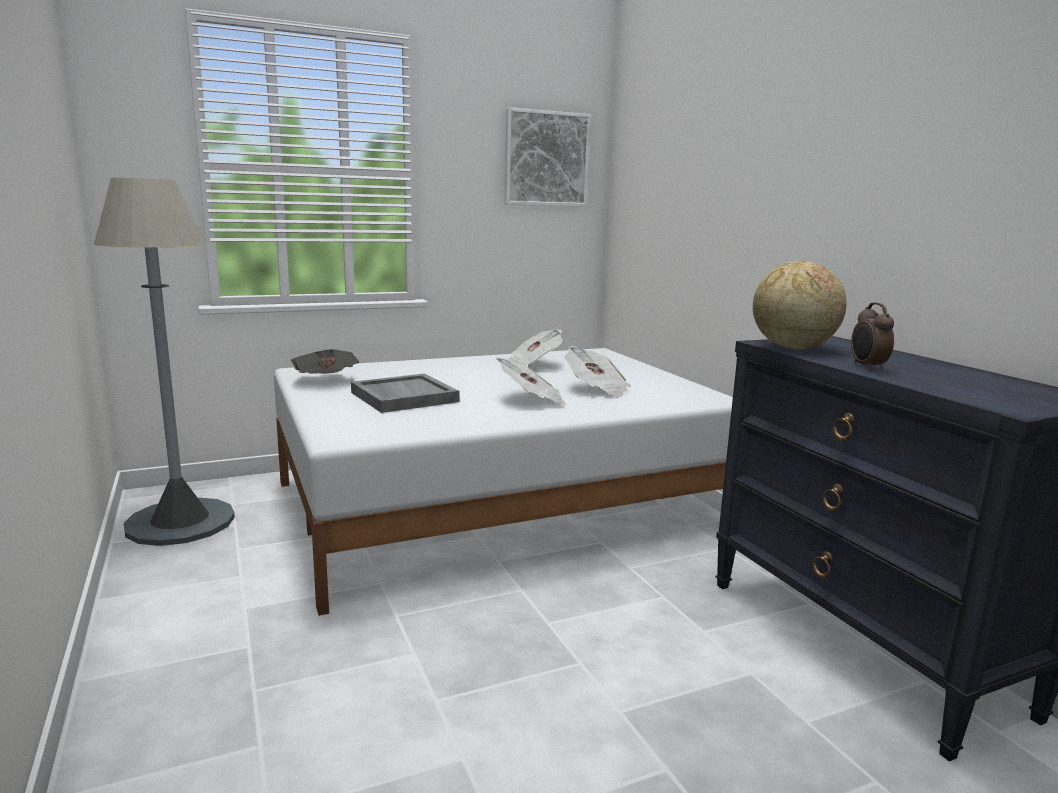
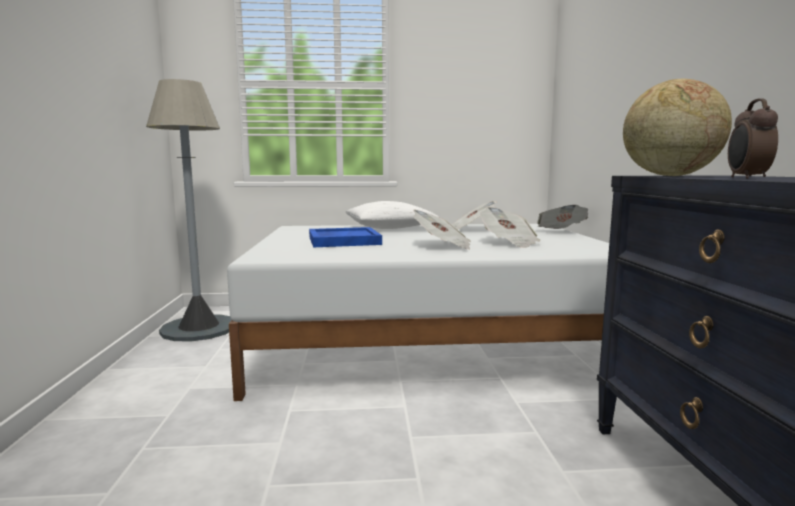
camera: 20 degrees right, 5 degrees down
(326, 380) = (302, 231): newspaper -> newspaper (561, 232)
(403, 397) = (343, 240): grey tray -> blue tray
(433, 367) = (390, 228): none -> white pillow
(546, 159) = (497, 70): picture -> none

